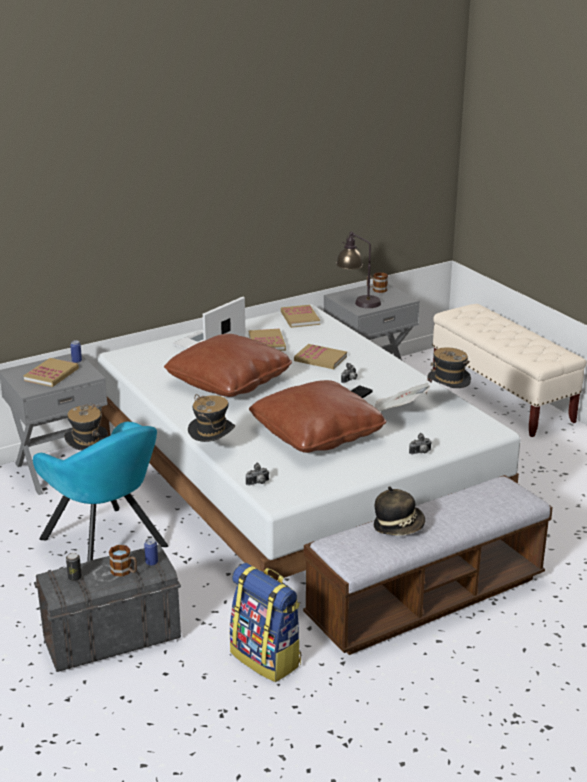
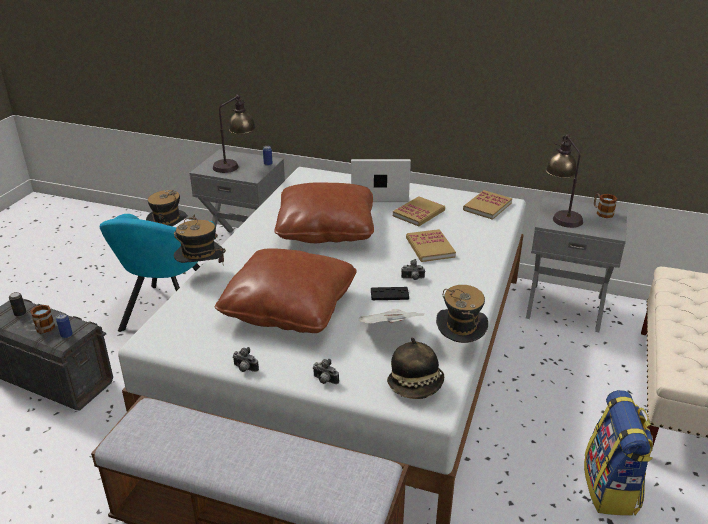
camera: 50 degrees right, 5 degrees up
(51, 374) = (235, 166): book -> table lamp
(258, 483) = (168, 318): camera -> camera (244, 369)
(267, 658) = (84, 473): backpack -> backpack (611, 488)
(398, 526) = (211, 436): hat -> hat (416, 386)

